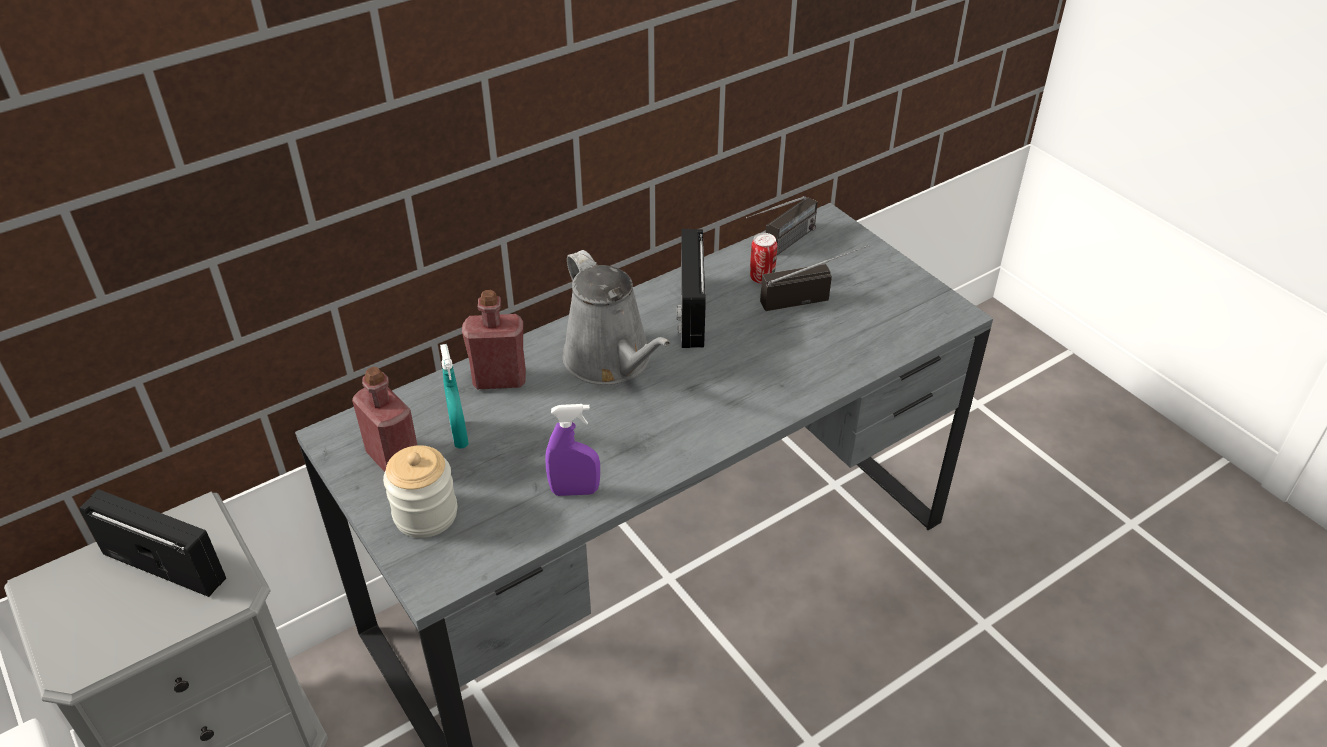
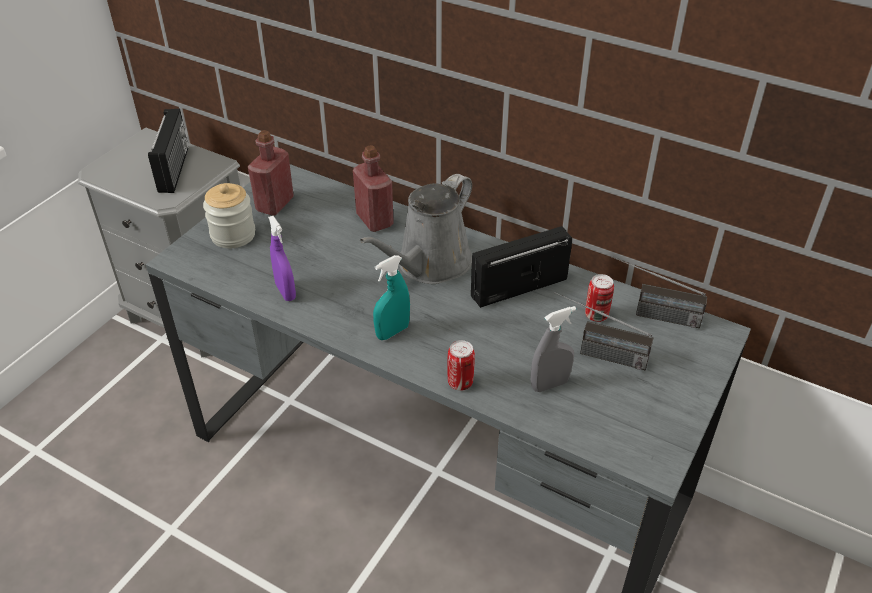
camera: 65 degrees right, 0 degrees up
(459, 435) = (310, 222): turquoise spray bottle -> turquoise spray bottle (392, 332)
(801, 395) = (460, 383): none -> can
(810, 297) = (596, 353): radio -> radio turned 150 degrees clockwise
(834, 339) = (549, 384): none -> grey spray bottle

